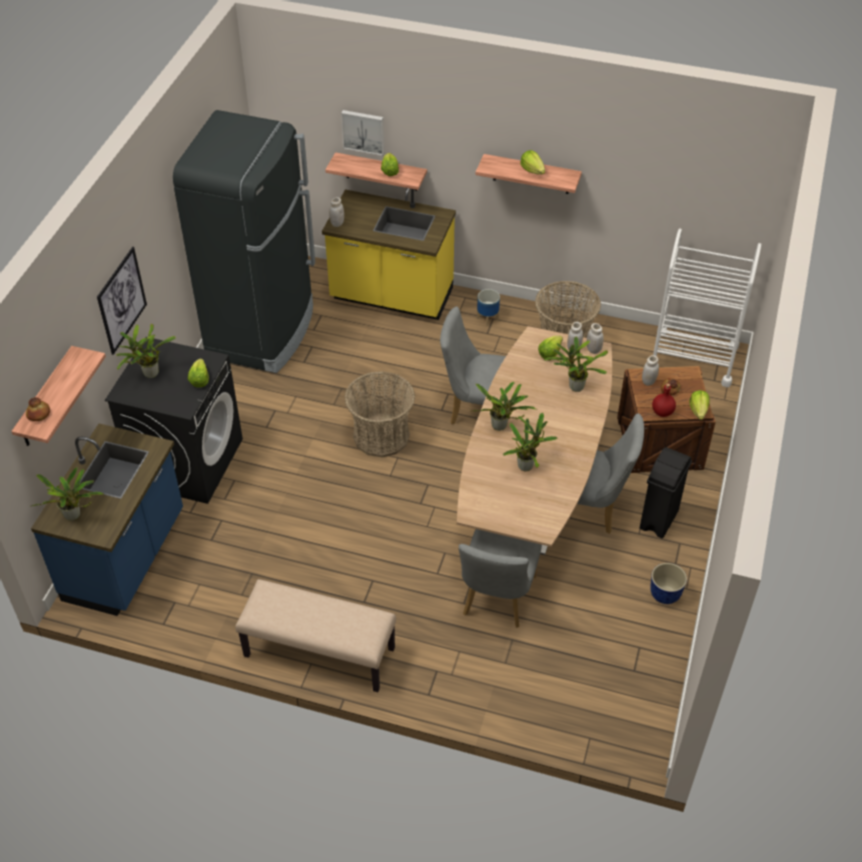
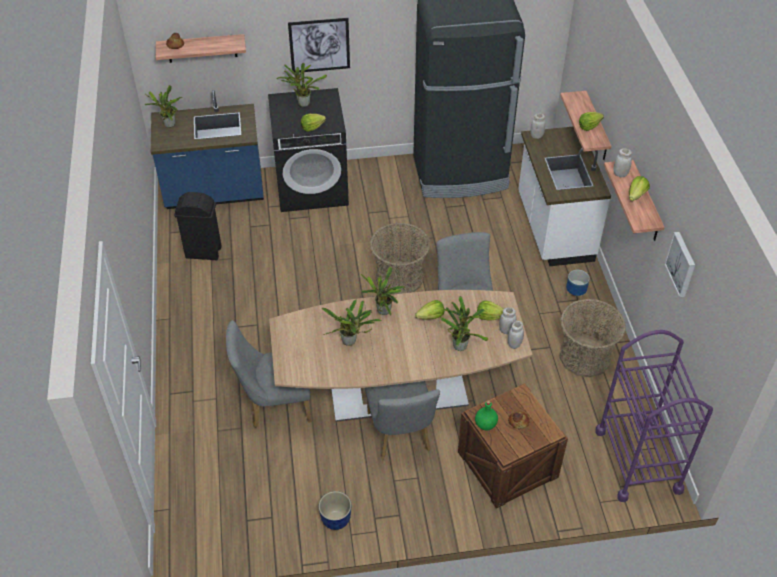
camera: 65 degrees right, 0 degrees up
(318, 653) = (180, 319): beige bench -> none
(363, 131) = (598, 84): picture -> picture (682, 264)
(391, 297) = (553, 229): yellow counter -> white counter
(648, 381) = (518, 403): white jar -> white jar (620, 174)
(658, 520) = (417, 491): black trash can -> black trash can (203, 252)
(662, 412) = (485, 424): red bottle -> green bottle
(693, 357) = (638, 460): white cart -> purple cart
(698, 411) = (504, 451): lettuce -> lettuce (431, 317)

